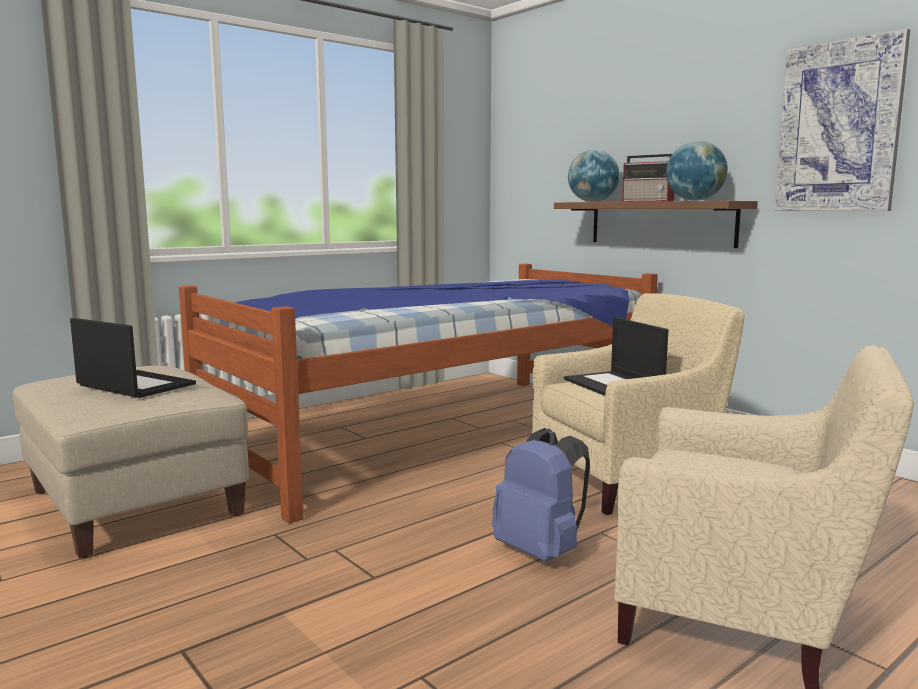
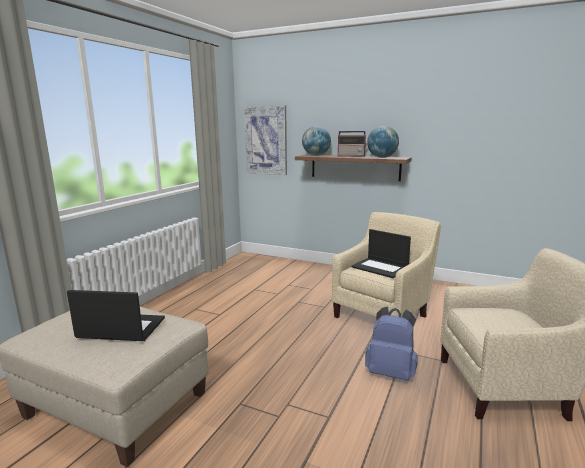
camera: 25 degrees left, 5 degrees up
(438, 432) = (258, 302): bed -> none
(839, 127) = (454, 122): picture -> picture (266, 140)

